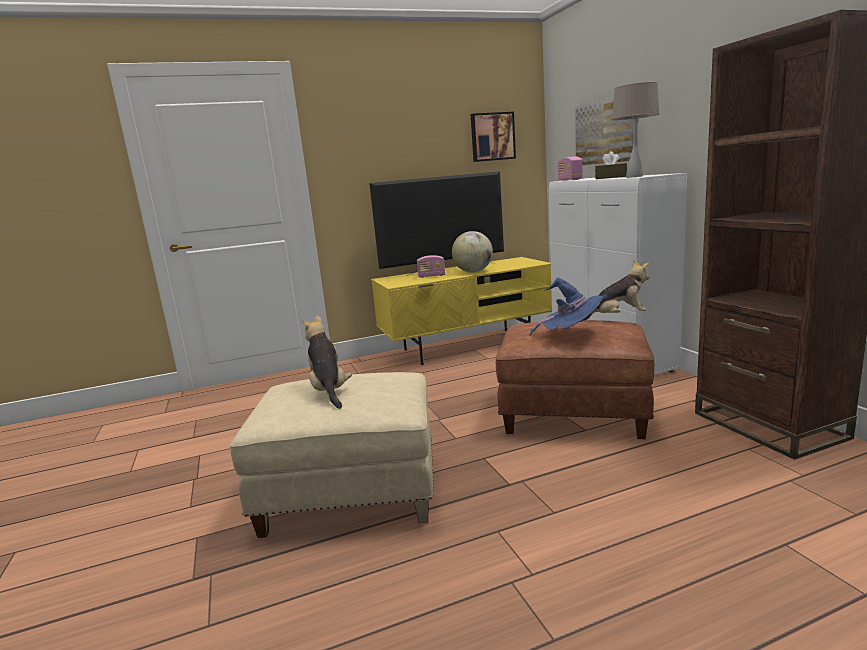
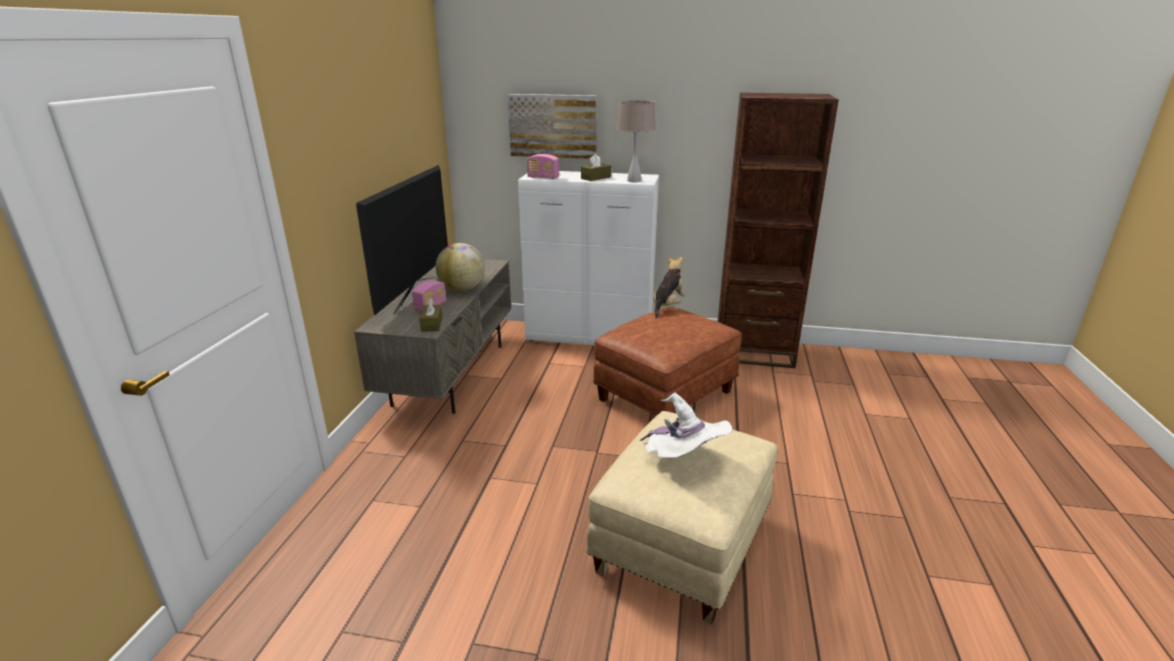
camera: 60 degrees left, 10 degrees up
(329, 391) = (684, 460): plush toy -> white hat
(406, 283) = (432, 324): none -> brown tissue box
(467, 345) = (450, 373): yellow tv stand -> grey tv stand
(492, 137) = (416, 121): picture -> none
(572, 335) = (684, 332): blue hat -> none

